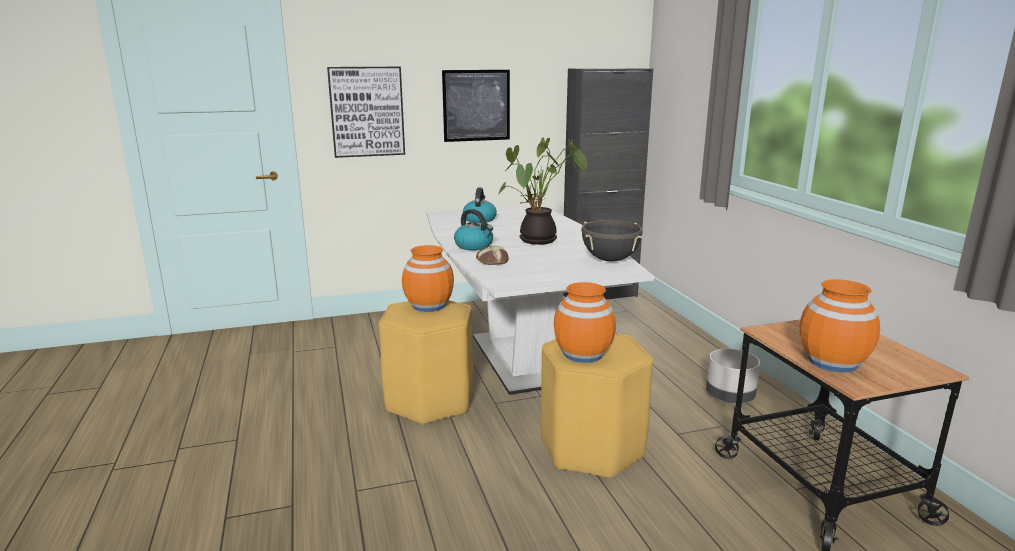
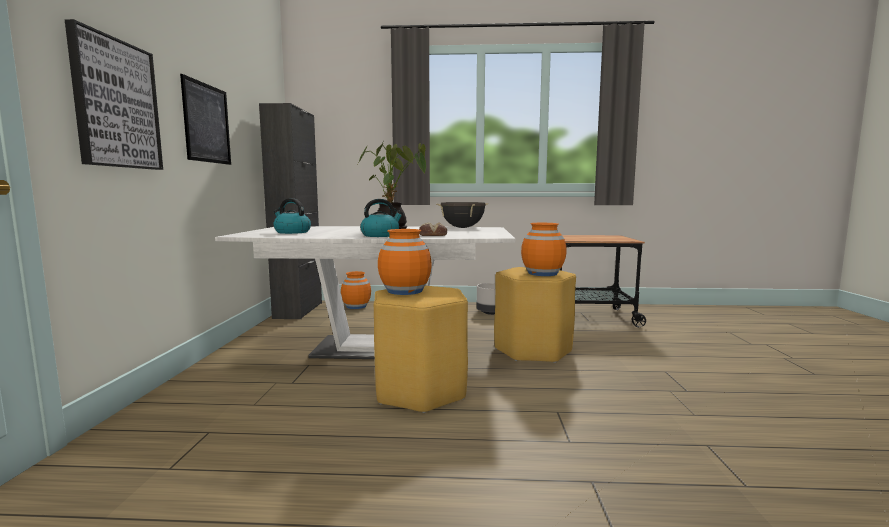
camera: 70 degrees left, 10 degrees down
(833, 362) = (606, 239): orange vase -> orange vase (356, 306)

